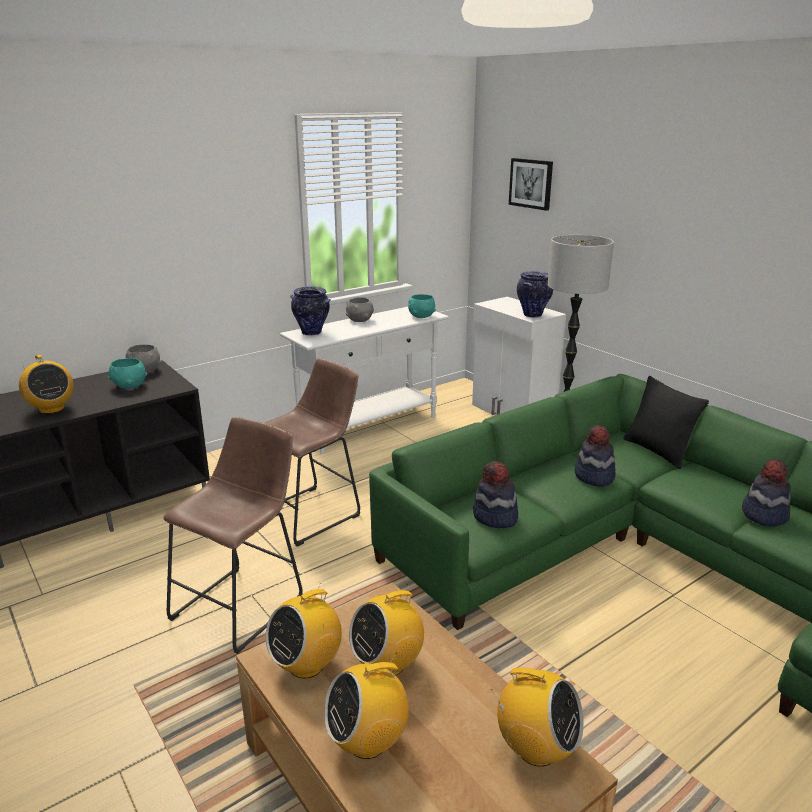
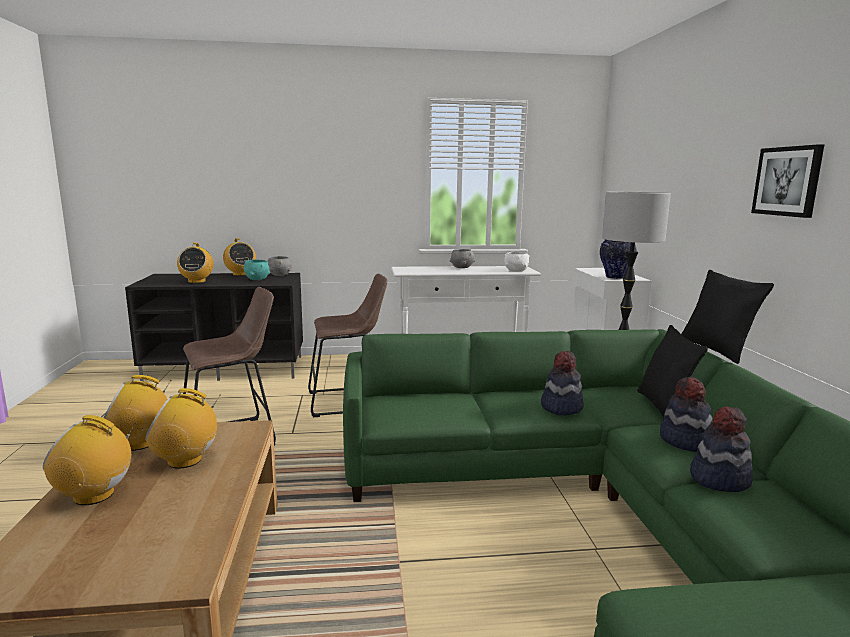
camera: 30 degrees right, 10 degrees down
(312, 332) = (413, 268): vase -> none
(421, 316) = (515, 270): turquoise bowl -> white bowl
(494, 517) = (424, 409): hat -> hat (684, 441)
(531, 183) = (636, 158): picture -> picture (787, 181)
(536, 749) = (186, 548): radio -> radio (240, 274)
(688, 393) = (715, 350): none -> black pillow

